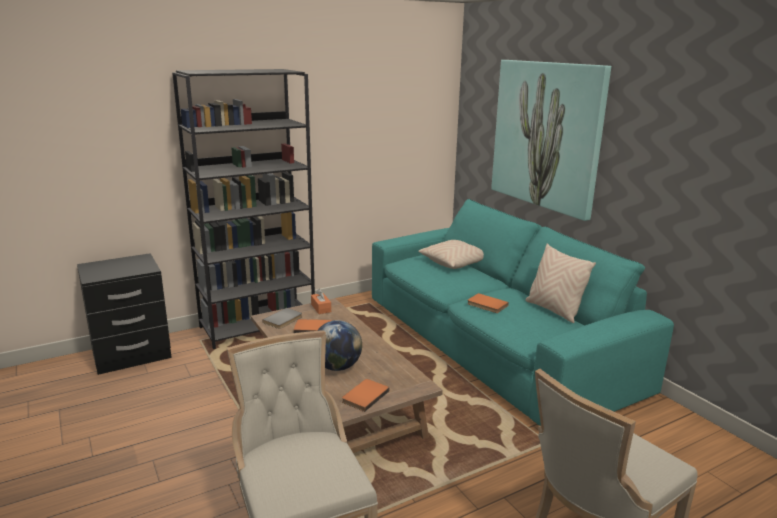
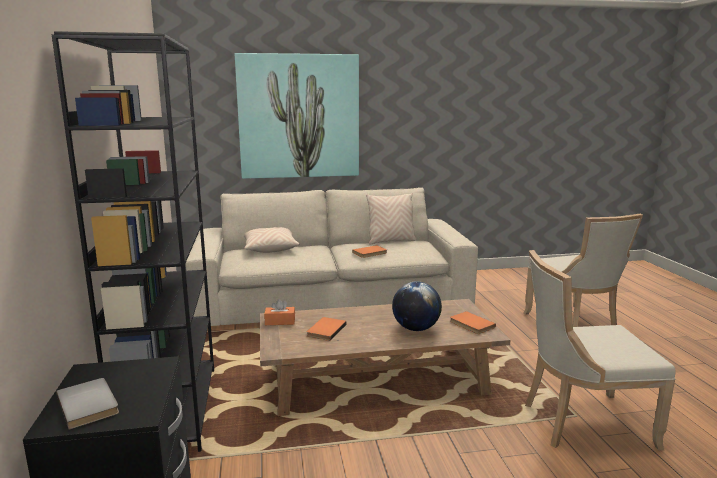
camera: 70 degrees left, 5 degrees down
(284, 320) = (292, 342): grey book -> grey book (90, 404)
(491, 343) = (332, 300): turquoise sofa -> beige sofa

